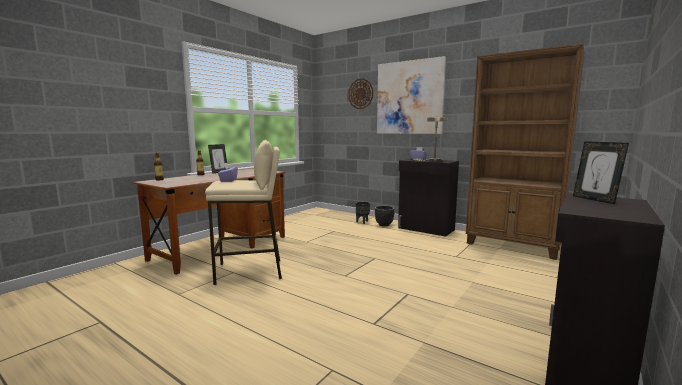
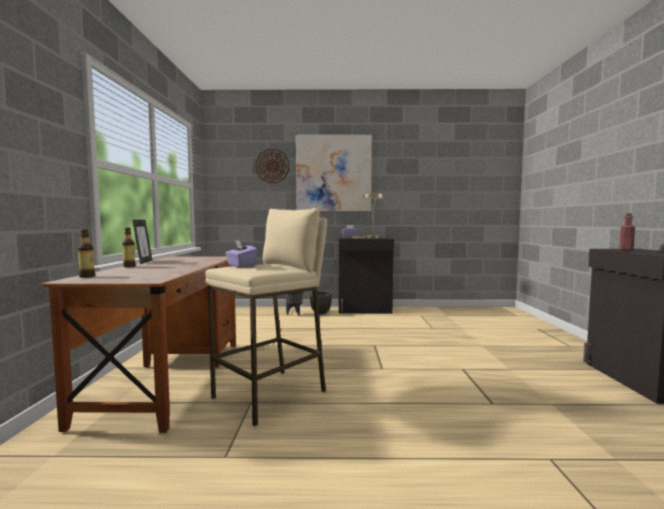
camera: 35 degrees left, 5 degrees down
(513, 246) = (451, 312): brown bookcase -> none
(595, 199) = (626, 250): picture frame -> red bottle

